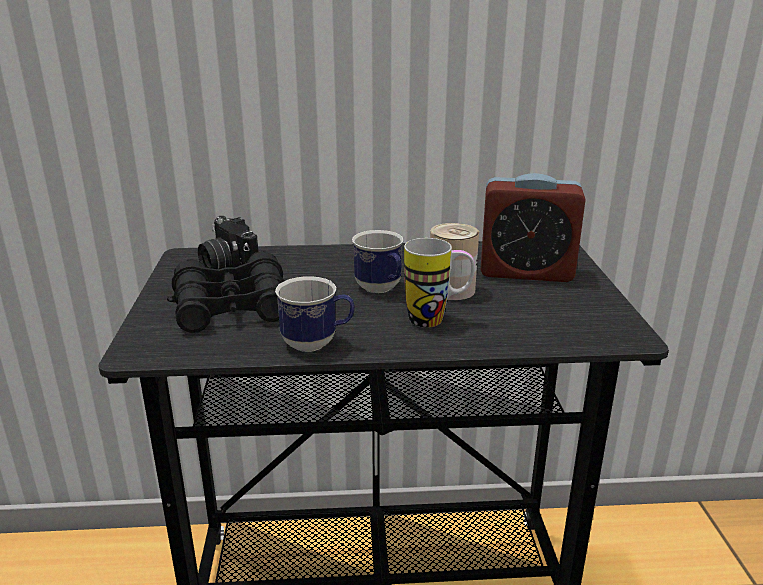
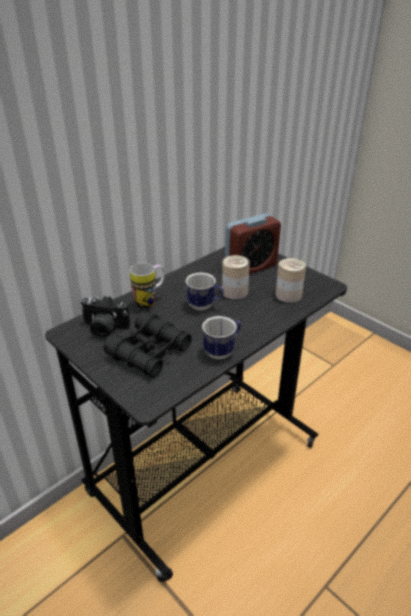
camera: 40 degrees left, 10 degrees up
(437, 320) = (252, 312): mug -> mug (150, 302)
(532, 322) = (288, 295): none -> can

